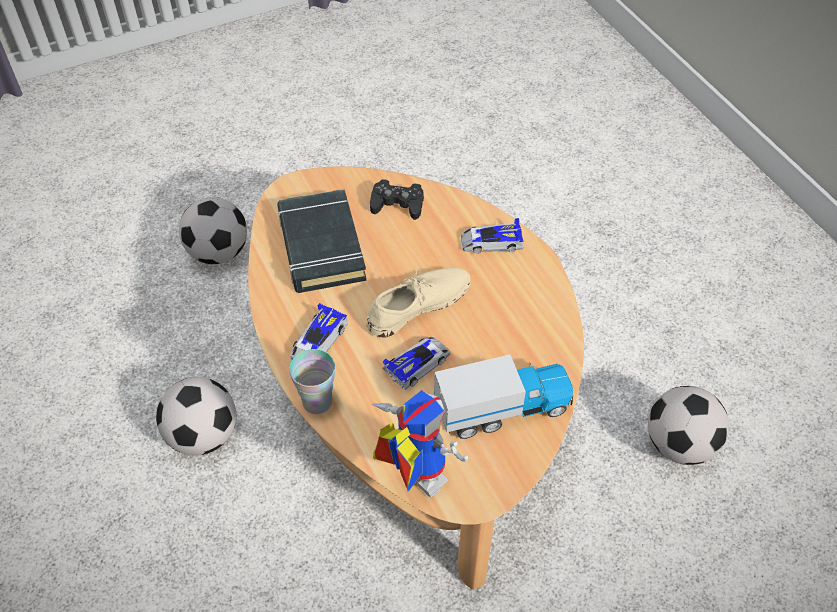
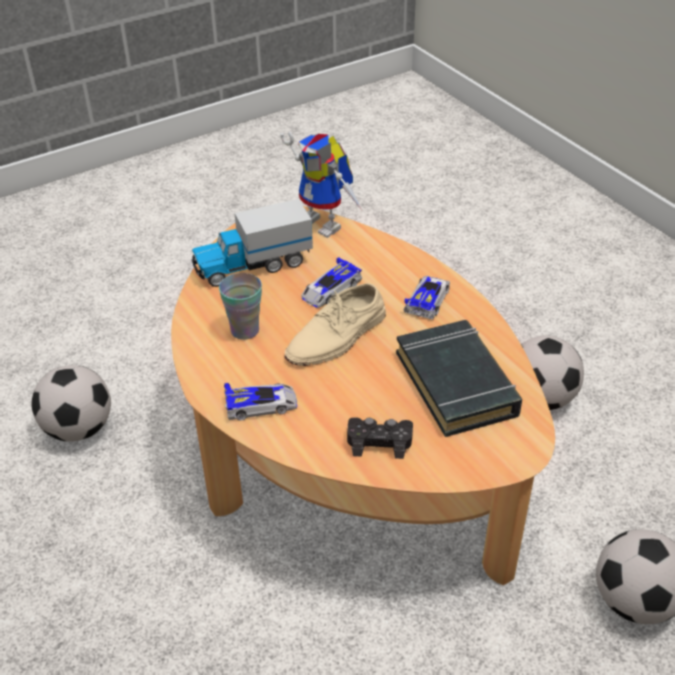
camera: 175 degrees right, 10 degrees down
(317, 402) = (414, 258): cup -> cup (245, 330)

